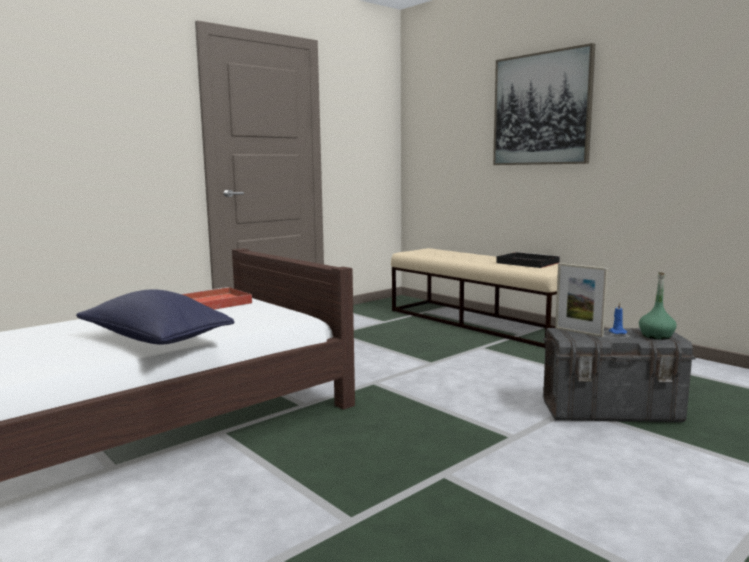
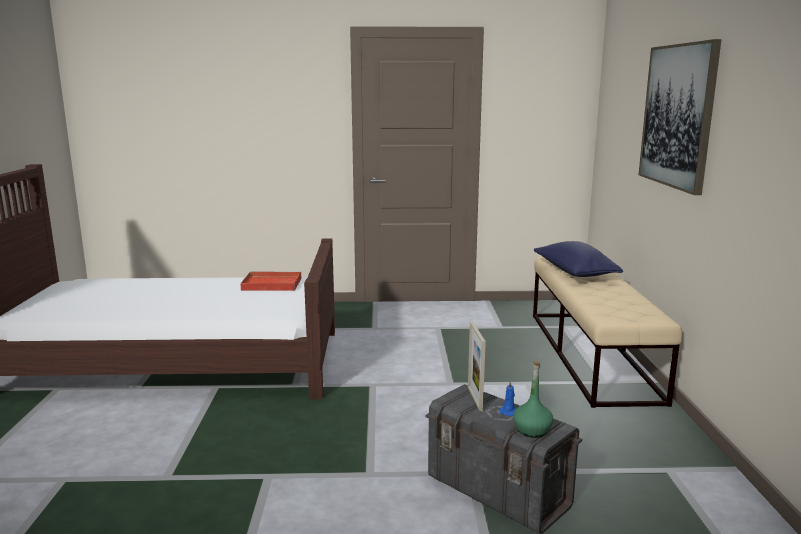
camera: 40 degrees right, 5 degrees up
(155, 340) = (174, 309): blue pillow -> blue pillow (574, 273)
(526, 263) = (626, 301): black tray -> none

